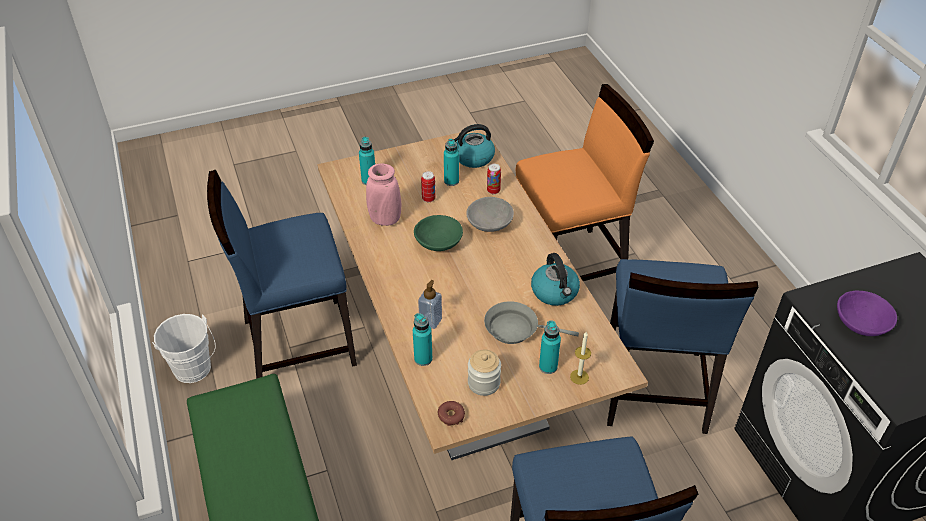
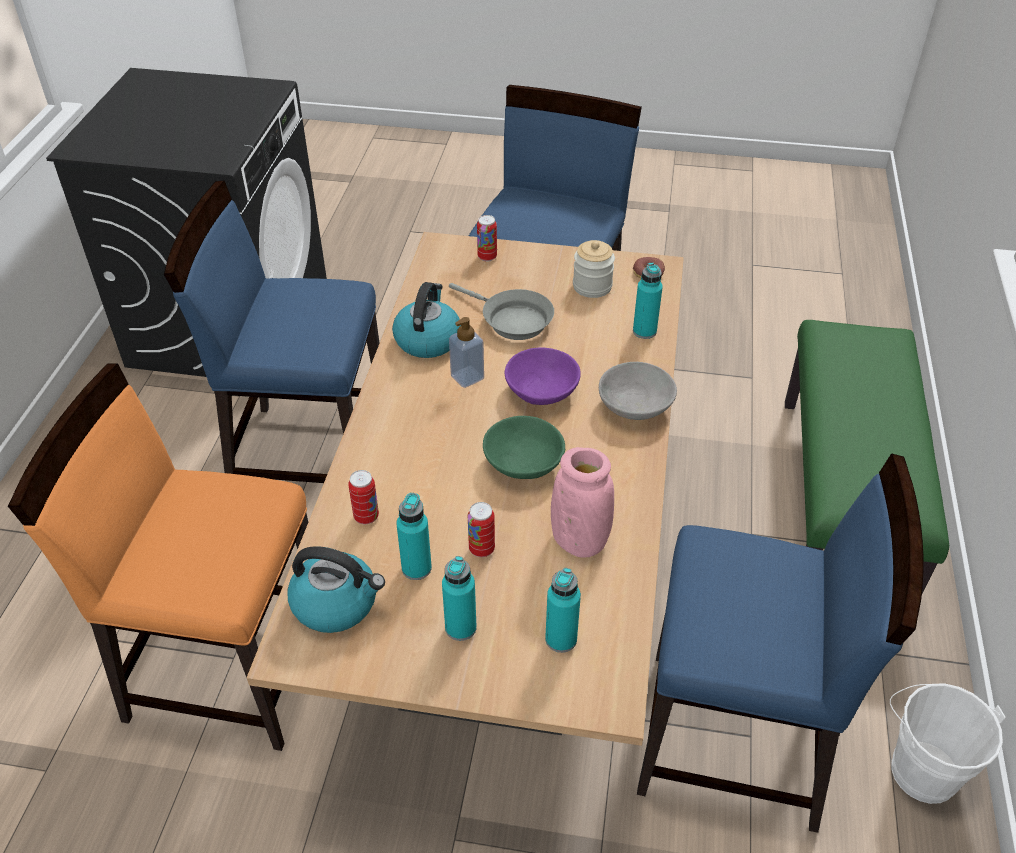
camera: 150 degrees left, 0 degrees up
(430, 321) = (608, 366): soap dispenser -> soap dispenser (467, 377)
(490, 224) = (424, 461): grey bowl -> grey bowl (634, 406)
(548, 367) = (510, 276): turquoise bottle -> turquoise bottle (460, 627)
(579, 377) = (487, 257): candle -> can
(653, 389) = (309, 454): blue chair -> blue chair turned 120 degrees counterclockwise
(861, 324) = (209, 133): purple bowl -> purple bowl (541, 392)

